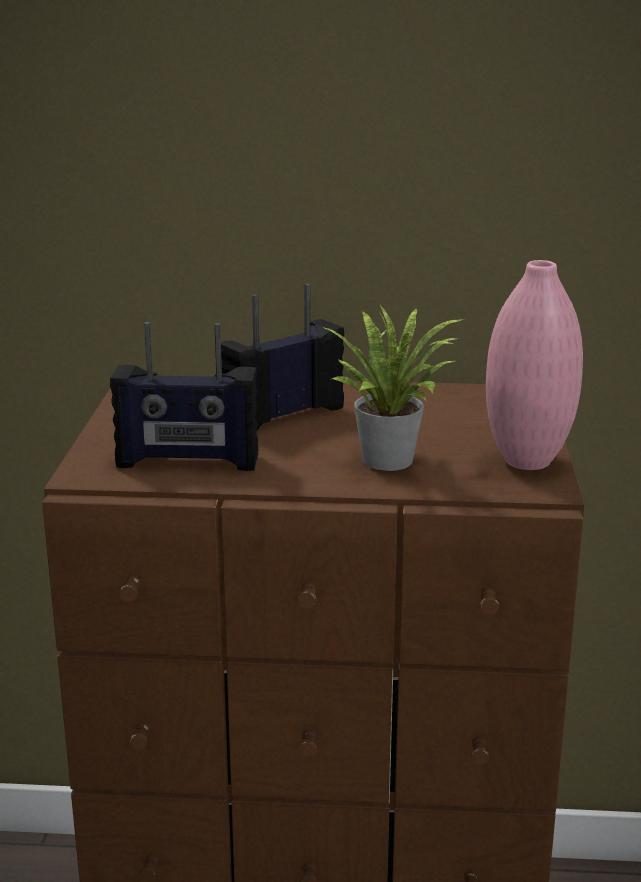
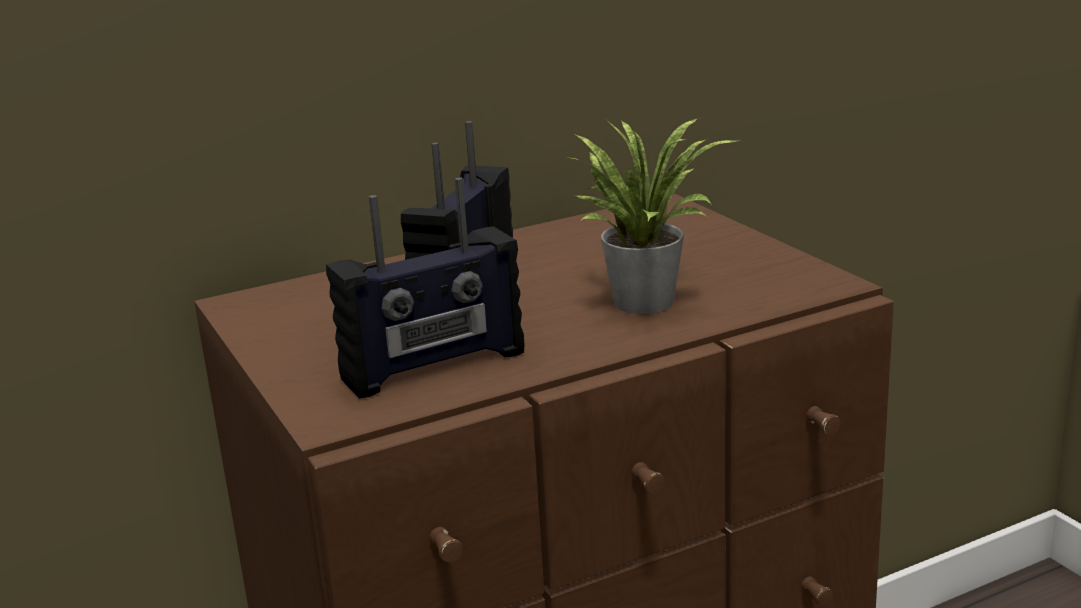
camera: 30 degrees left, 0 degrees up
(527, 461) = (772, 264): pink vase -> none

